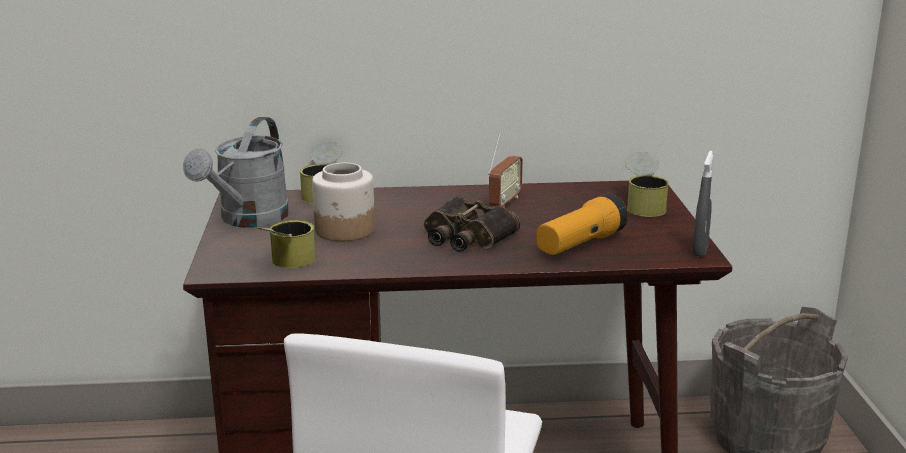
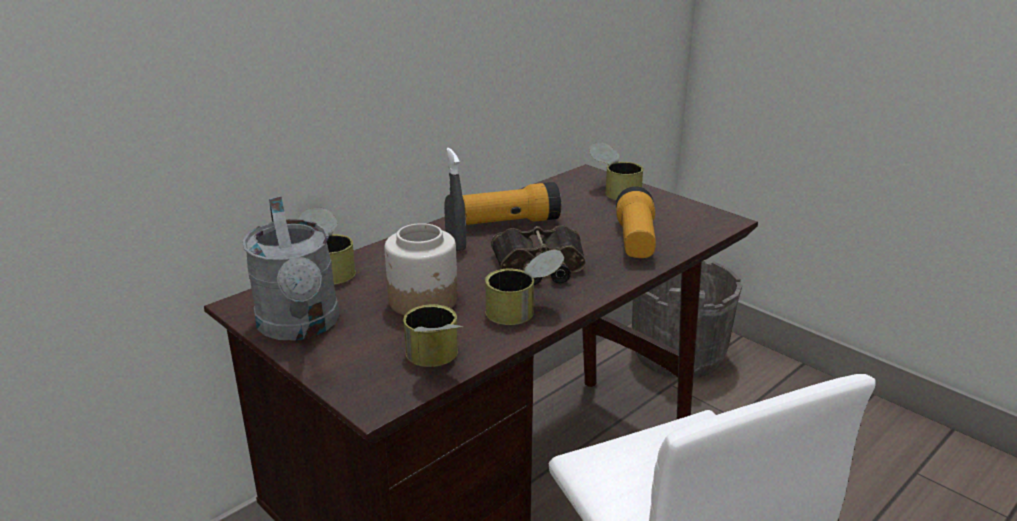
camera: 40 degrees left, 5 degrees up
(398, 258) = (524, 310): none -> can
(504, 202) = (510, 222): radio -> flashlight
(699, 251) = (719, 216): grey spray bottle -> grey spray bottle (455, 244)

